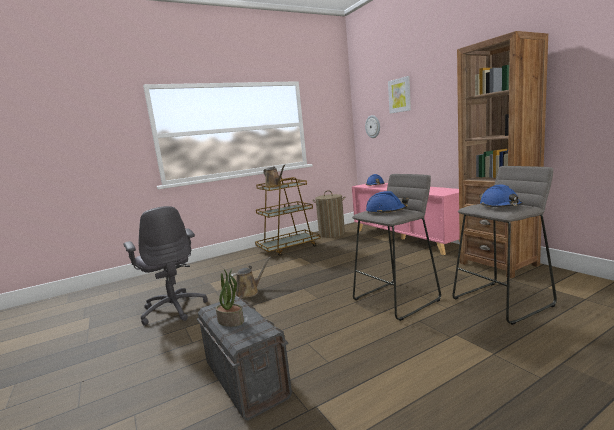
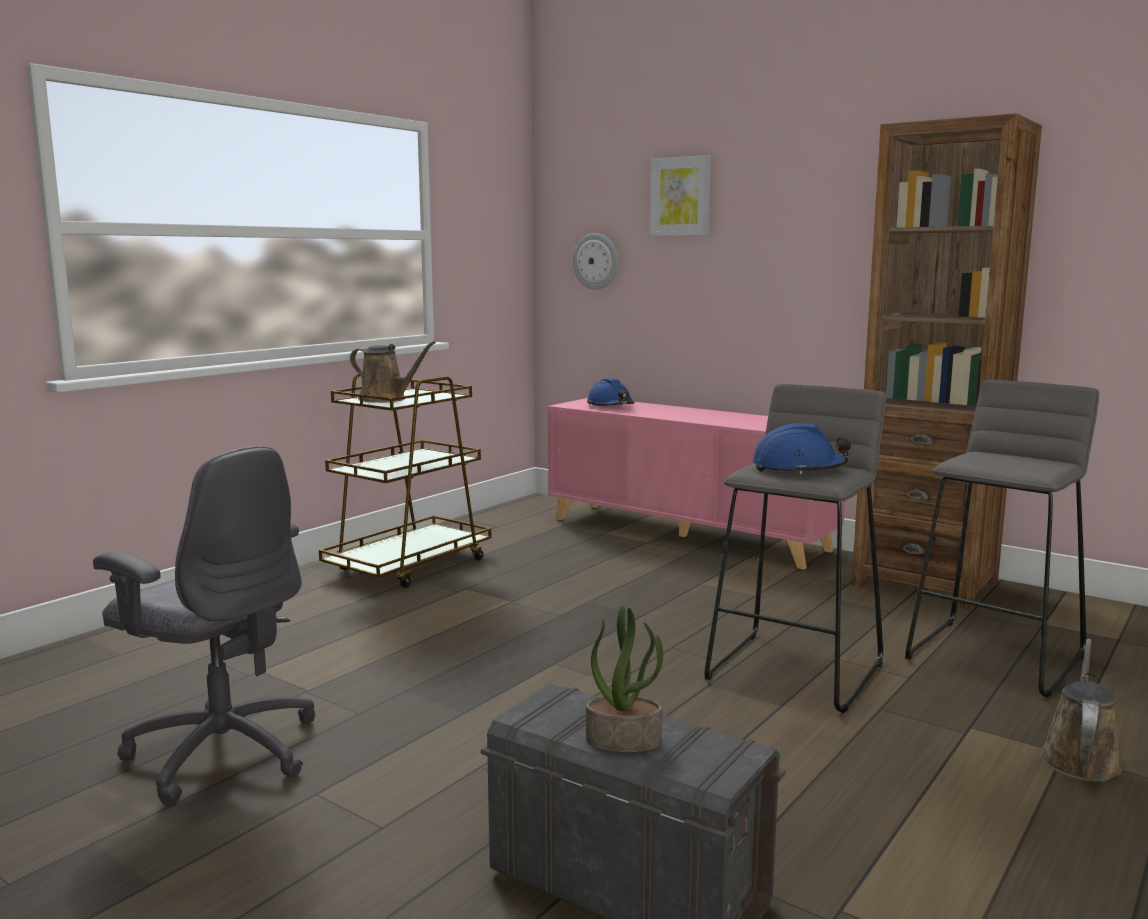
camera: 25 degrees left, 0 degrees up
(249, 292) = (413, 685): brown watering can -> brown watering can (1079, 758)
(332, 234) = (494, 527): laundry basket -> none
(500, 206) = (1014, 462): blue hard hat -> none

